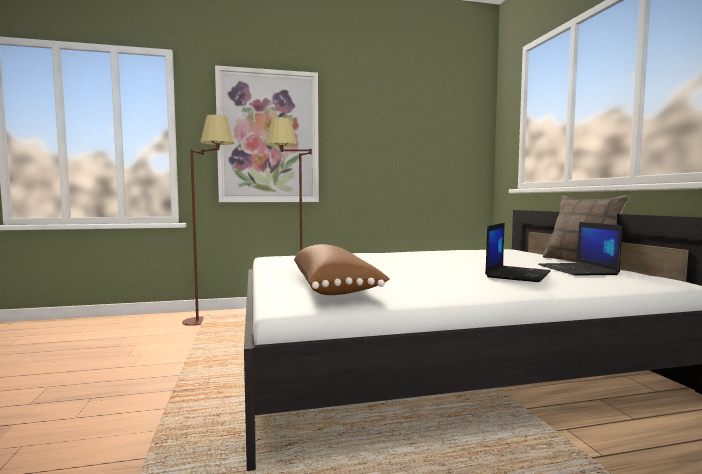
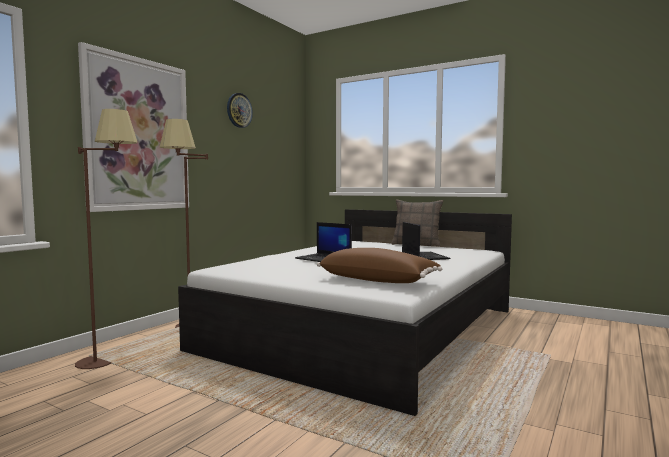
camera: 45 degrees left, 0 degrees up
(388, 104) = (239, 110): none -> wall clock
(578, 270) = (436, 250): laptop -> laptop (324, 259)

